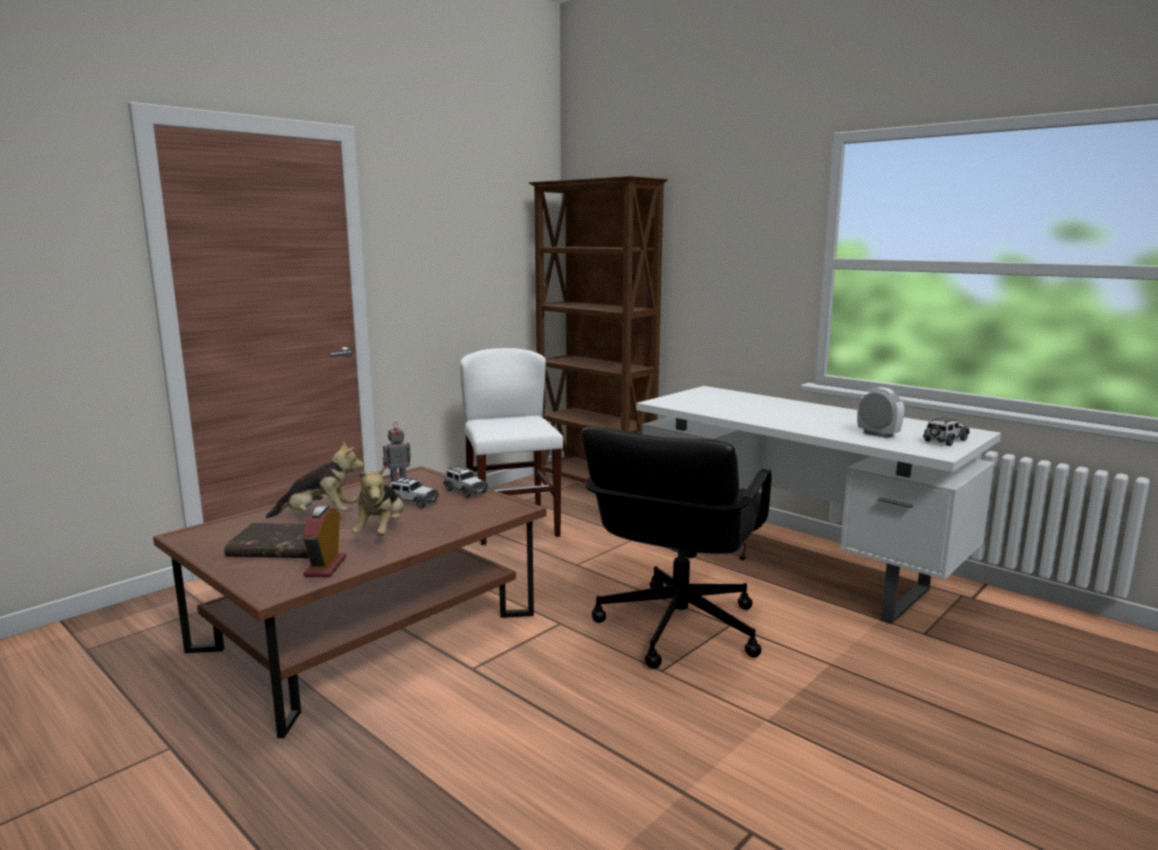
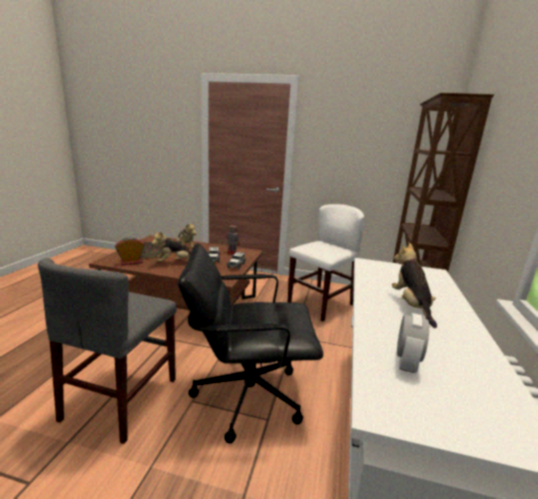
camera: 60 degrees right, 5 degrees up
(613, 733) = (121, 398): none -> grey chair
(780, 412) = (411, 306): none -> plush toy
(944, 441) = (446, 417): toy car -> none

